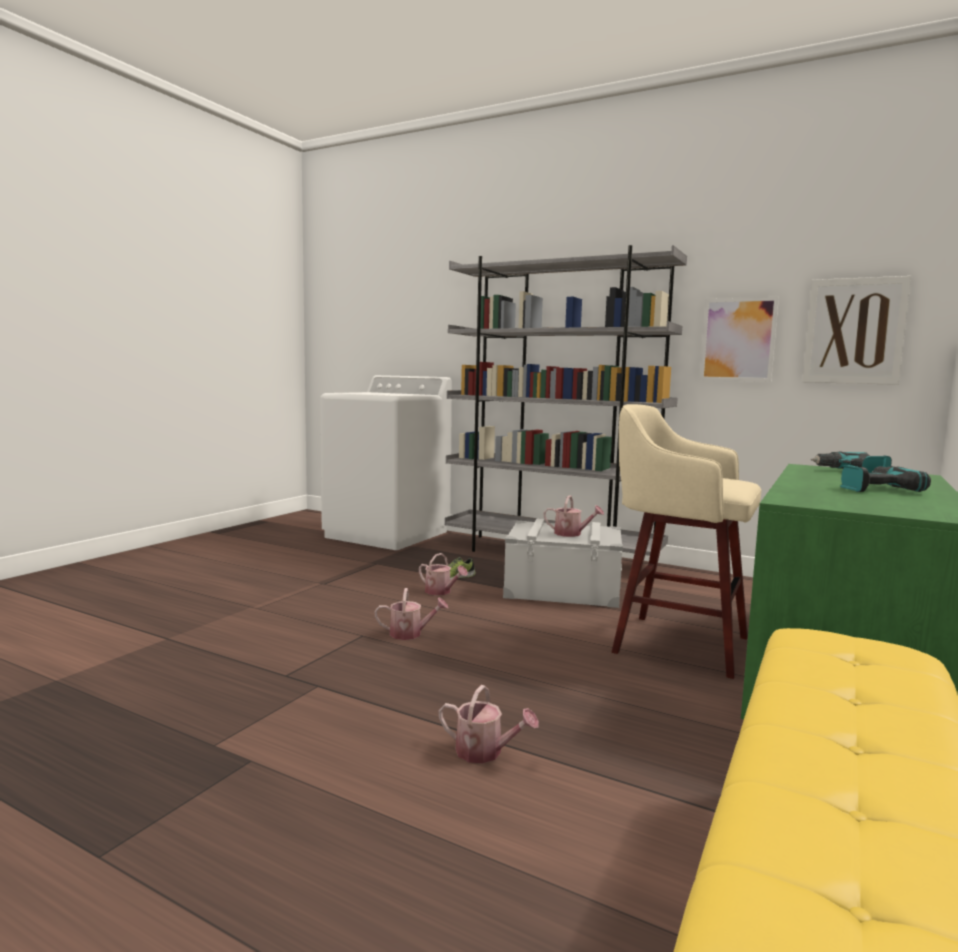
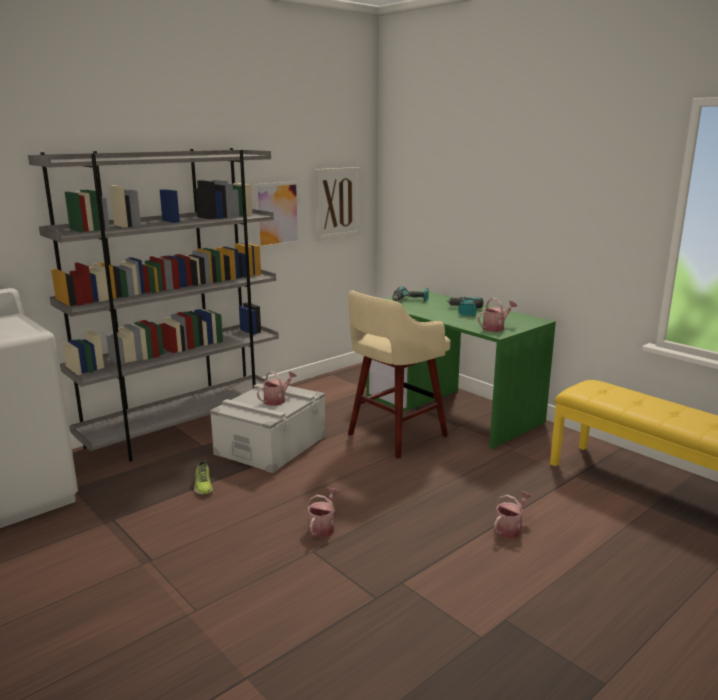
camera: 70 degrees left, 10 degrees up
(441, 592) = (235, 497): watering can -> watering can (495, 328)

